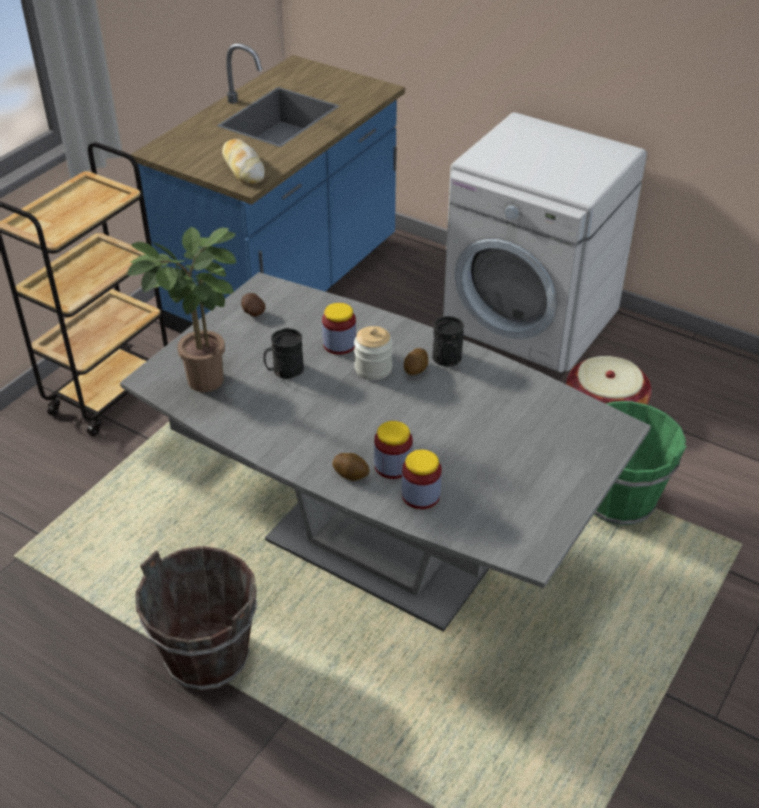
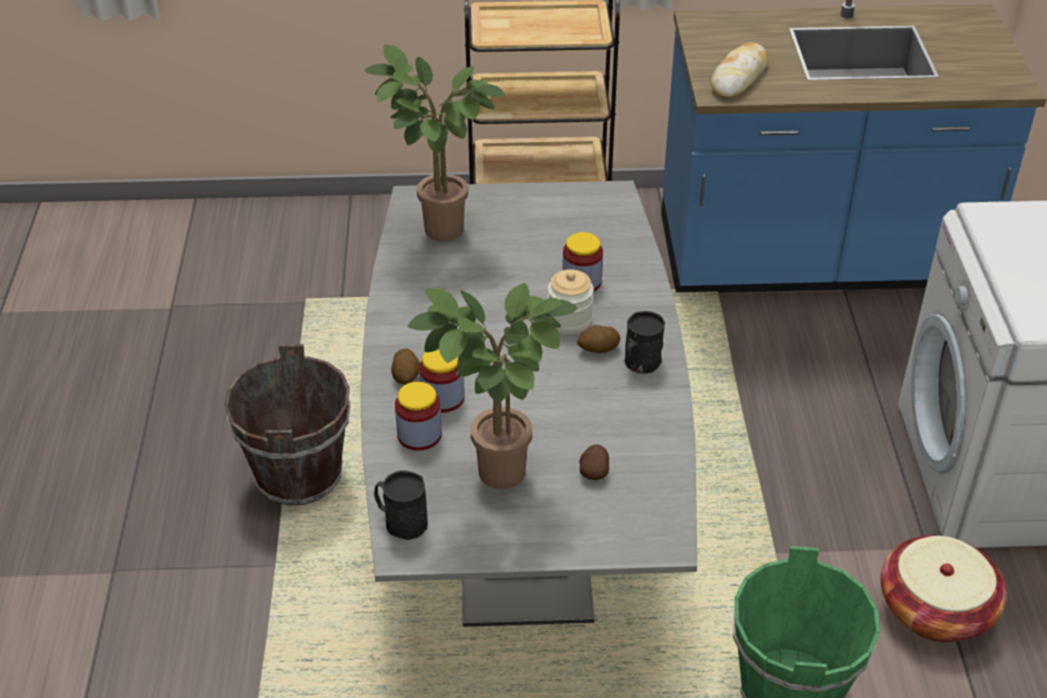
camera: 55 degrees right, 0 degrees up
(252, 312) = (567, 207): potato -> potato (594, 471)
(284, 370) = (506, 267): black mug -> black mug (401, 521)
(499, 476) = (497, 477): none -> potted plant

